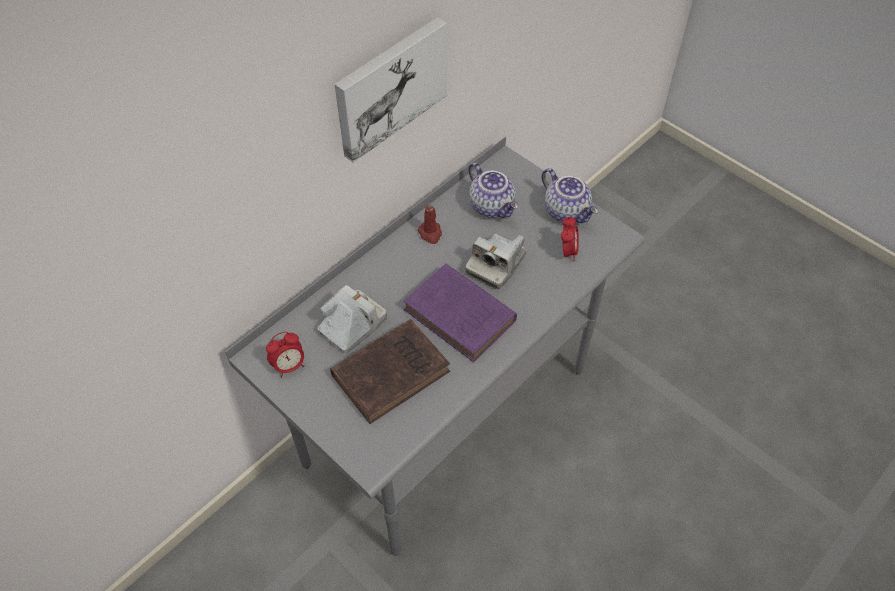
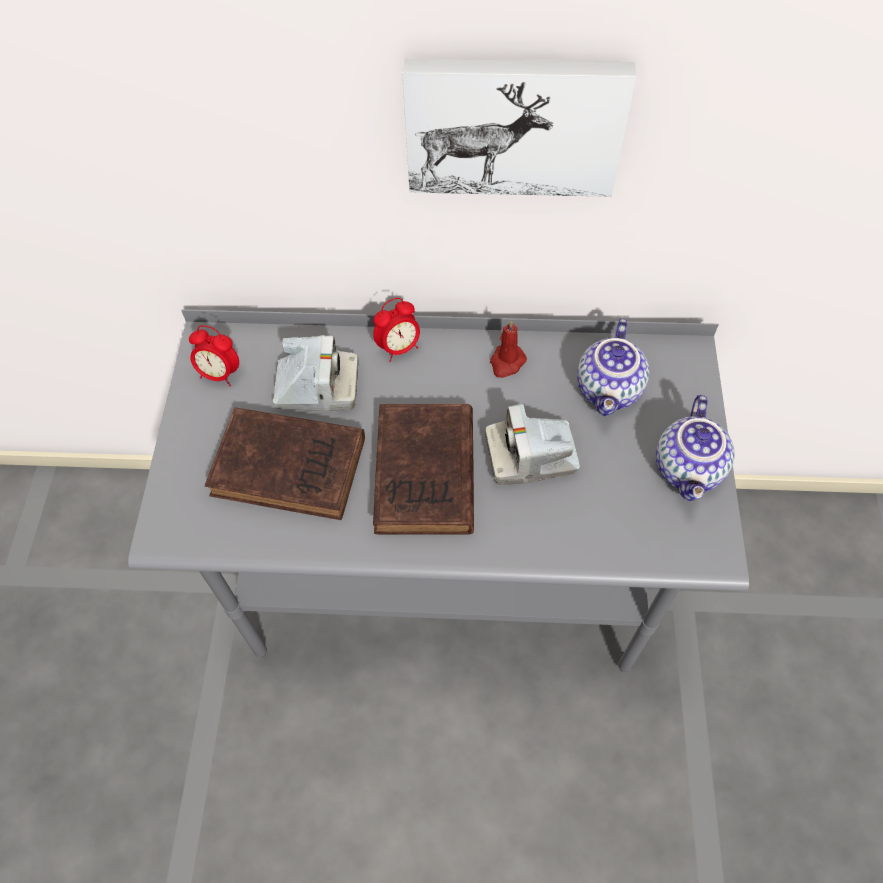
camera: 50 degrees right, 5 degrees up
(462, 317) = (425, 477): purple book -> brown book
(567, 252) = (629, 515): alarm clock -> alarm clock (399, 348)

